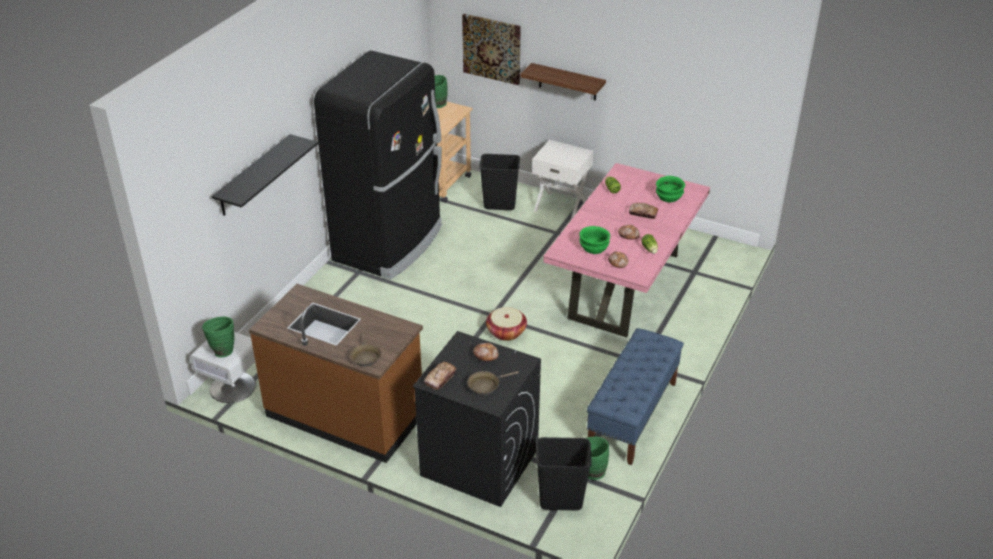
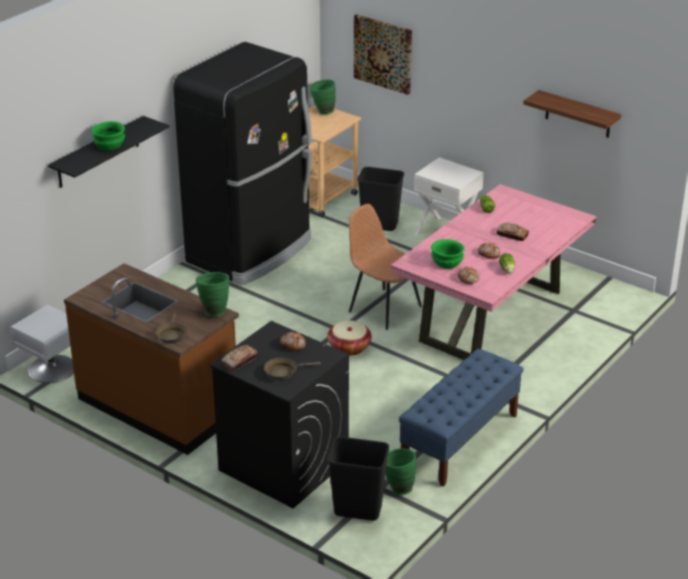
camera: 10 degrees right, 5 degrees down
(222, 350) = (42, 325): green vase -> green vase (213, 310)
(526, 288) = (383, 308): none -> brown chair
(567, 82) = (458, 94): shelf -> shelf (578, 114)
(669, 197) = (546, 222): green bowl -> green bowl (109, 146)

